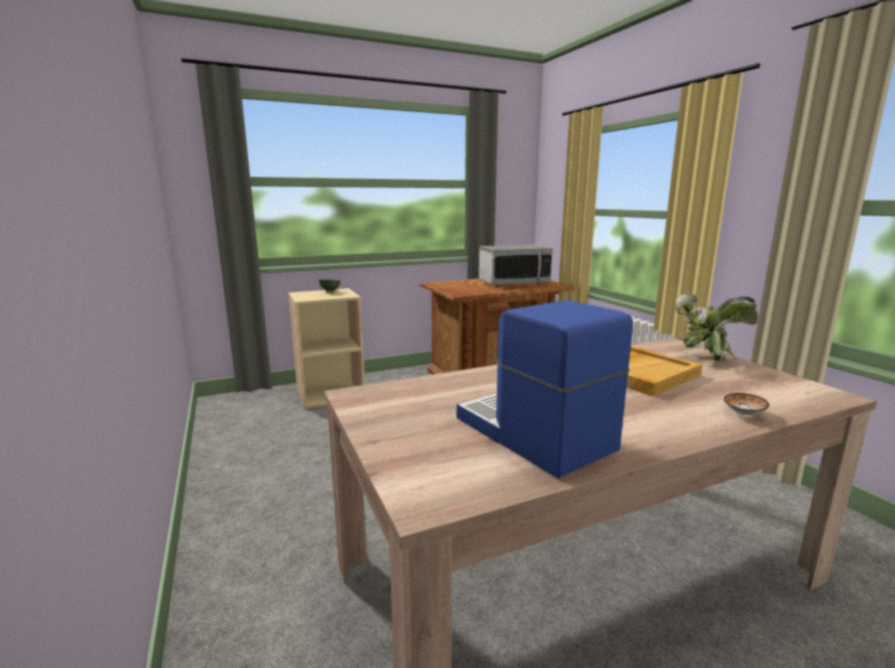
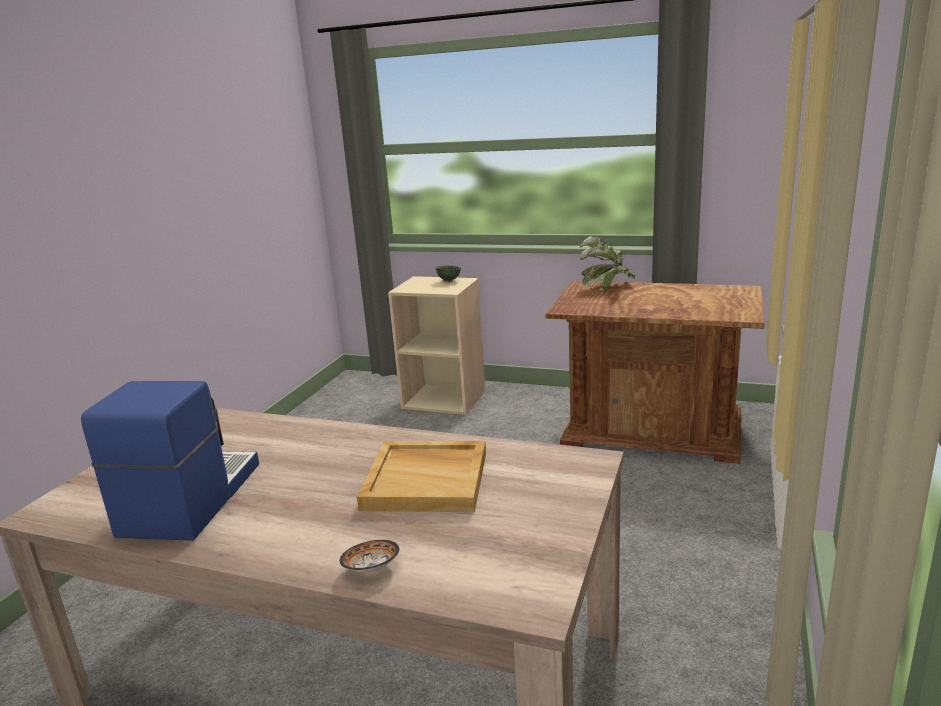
camera: 45 degrees right, 5 degrees up
(514, 282) = (689, 299): microwave -> none
(703, 357) = (560, 492): potted plant -> potted plant (606, 287)

